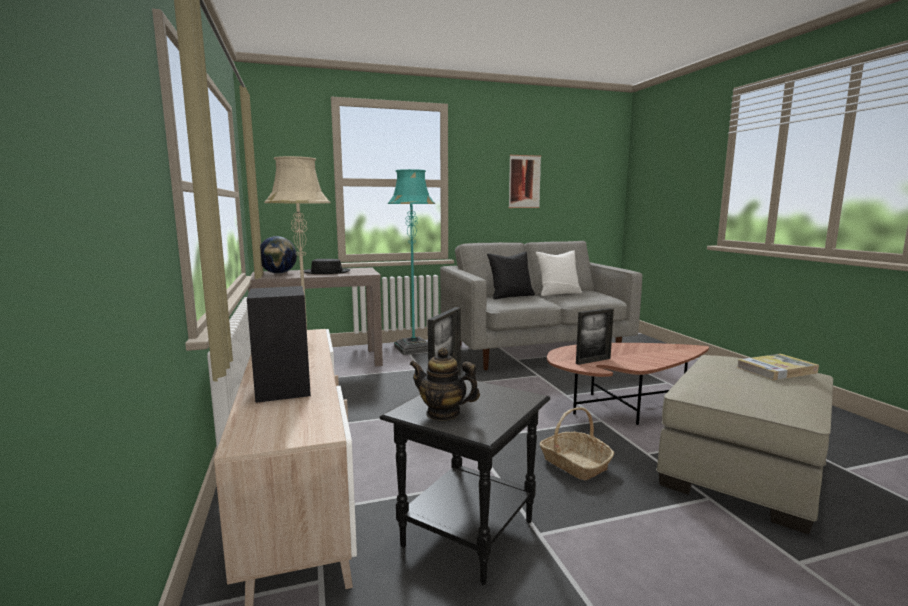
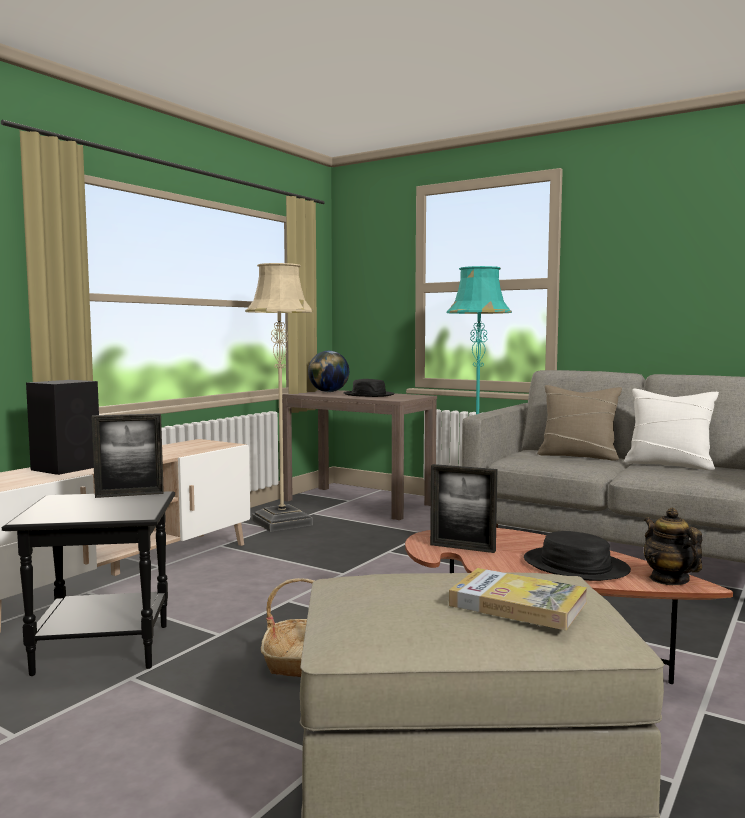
camera: 50 degrees right, 5 degrees down
(443, 413) = (64, 504): teapot -> teapot (669, 579)
(511, 296) = (578, 456): black pillow -> beige pillow
(524, 181) = (693, 273): picture -> none
(650, 353) = (575, 566): none -> black hat

